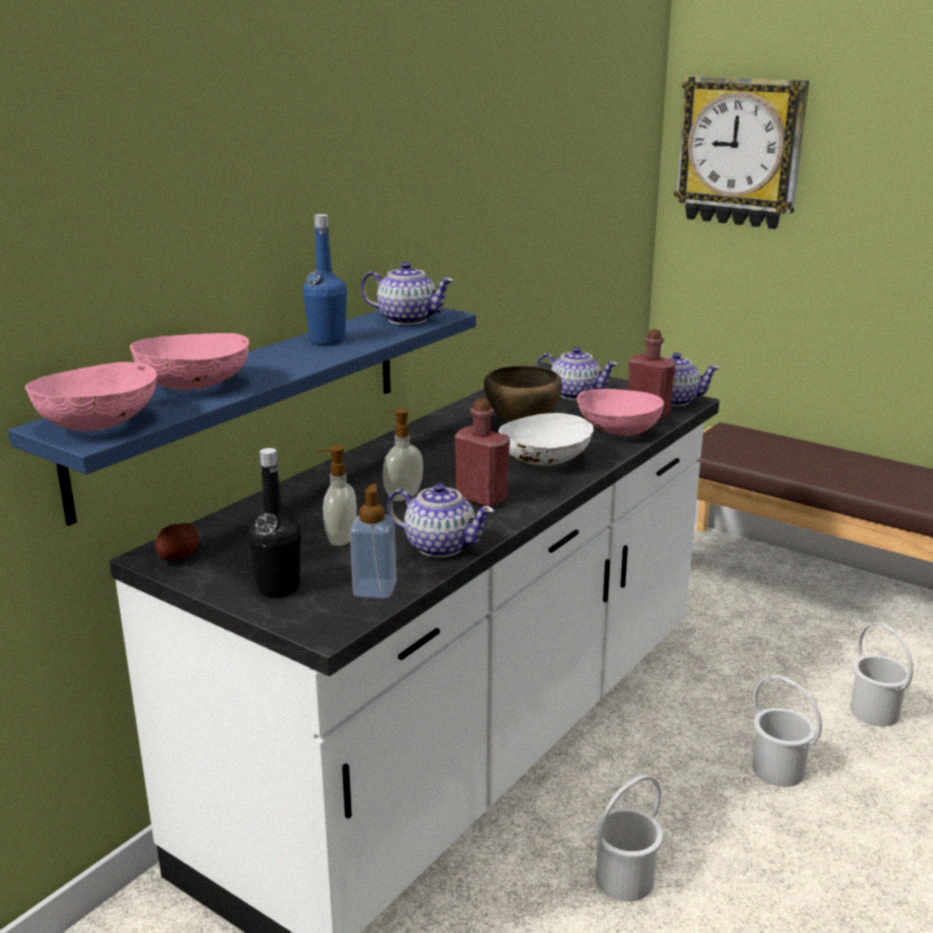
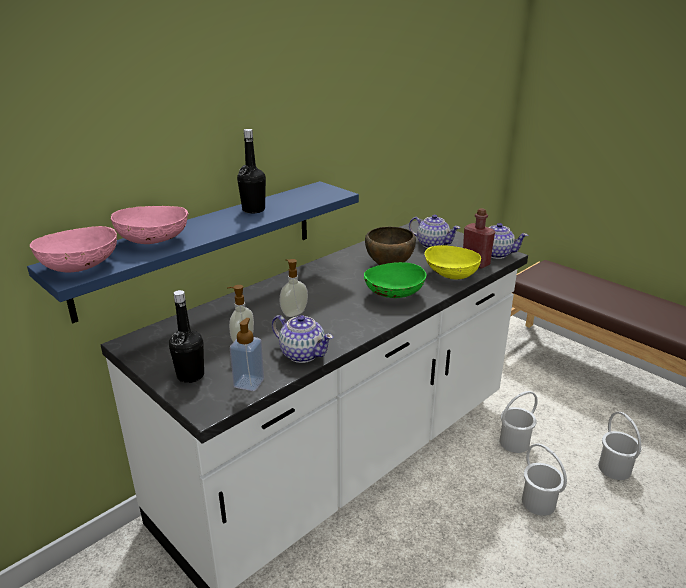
camera: 10 degrees right, 5 degrees up
(178, 556) = (141, 346): potato -> none
(327, 340) = (253, 210): blue bottle -> black bottle
(407, 319) = (312, 196): teapot -> none
(481, 499) = (343, 320): red bottle -> none
(545, 462) = (394, 295): white bowl -> green bowl
(617, 432) = (450, 275): pink bowl -> yellow bowl
(625, 880) = (419, 567): white bucket -> white bucket (514, 443)
(740, 152) = (571, 82): wall clock -> none

